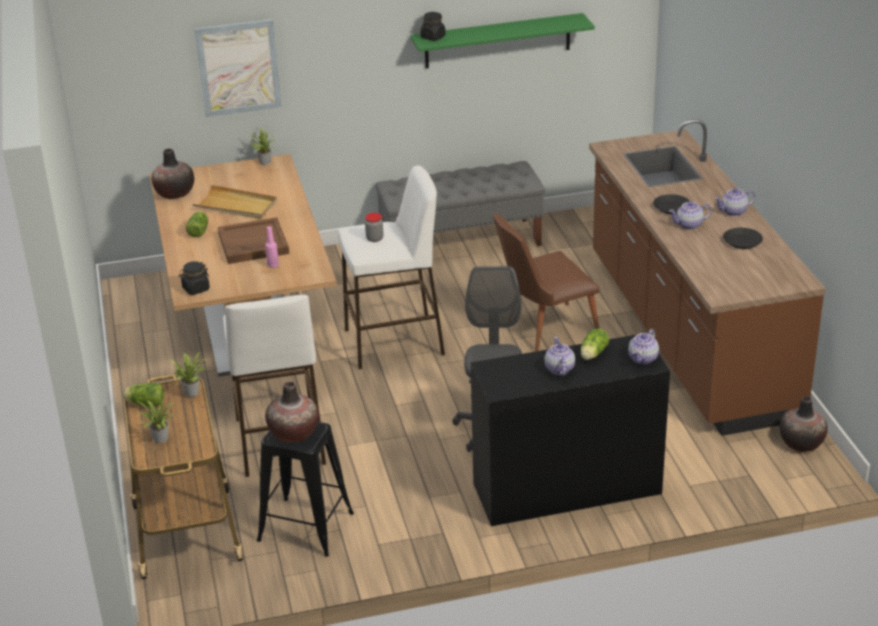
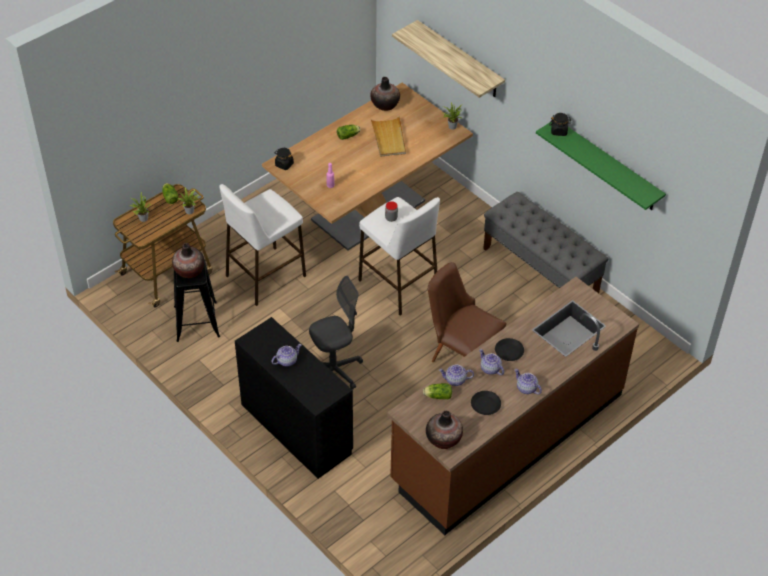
camera: 60 degrees right, 15 degrees up
(238, 68) = (459, 60): picture -> shelf
(253, 244) = (349, 166): brown tray -> none
(592, 354) = (312, 371): lettuce -> lettuce (437, 396)
(643, 359) = (321, 398): teapot -> teapot (455, 380)
(801, 443) = (416, 540): vase -> vase (444, 439)

